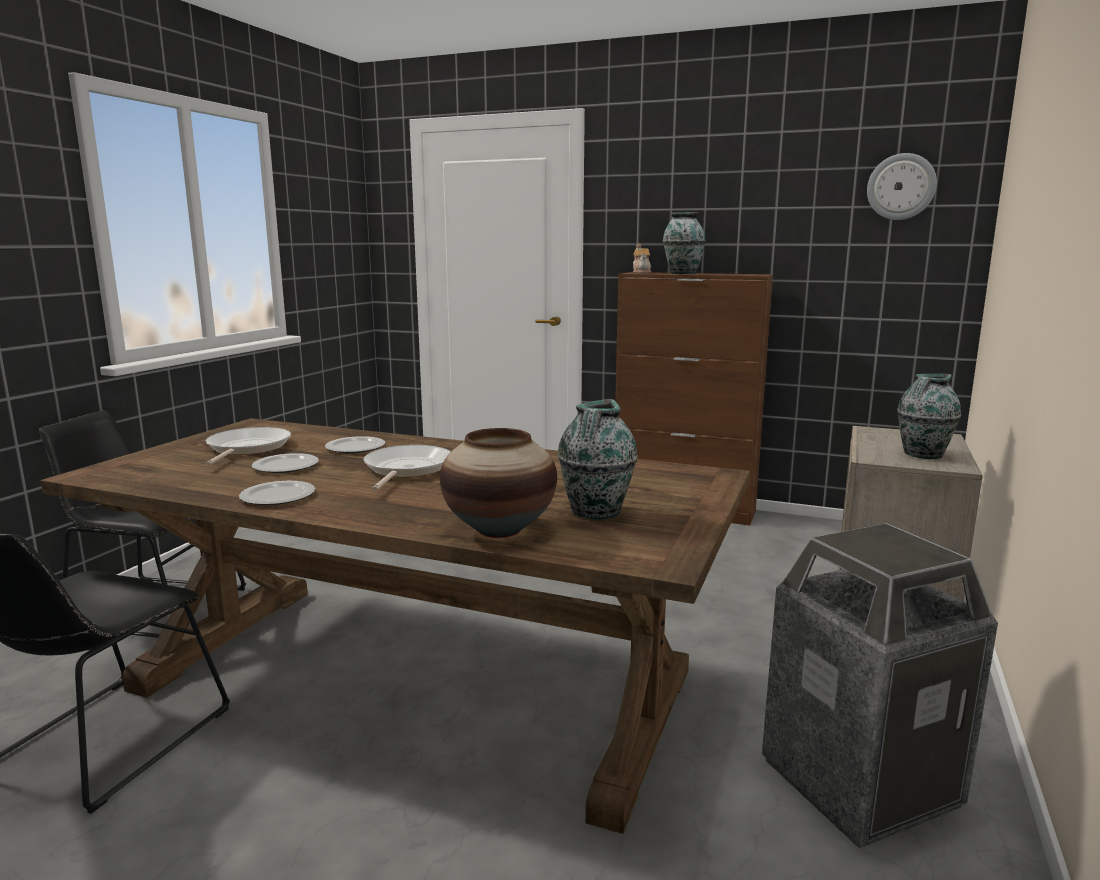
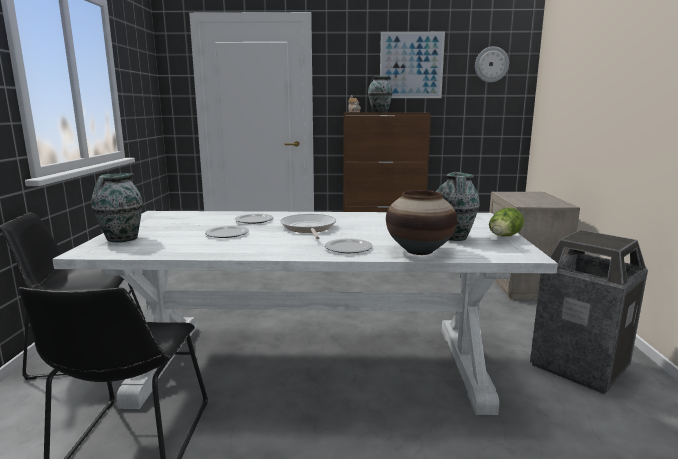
camera: 20 degrees left, 0 degrees up
(246, 448) = (179, 227): frying pan -> none
(277, 497) = (254, 250): plate -> plate (348, 248)
(410, 681) = (312, 364): brown dining table -> white dining table
(684, 522) = (504, 237): none -> lettuce
(748, 191) = (411, 65): none -> picture
(922, 454) = (542, 201): vase -> vase (121, 239)

